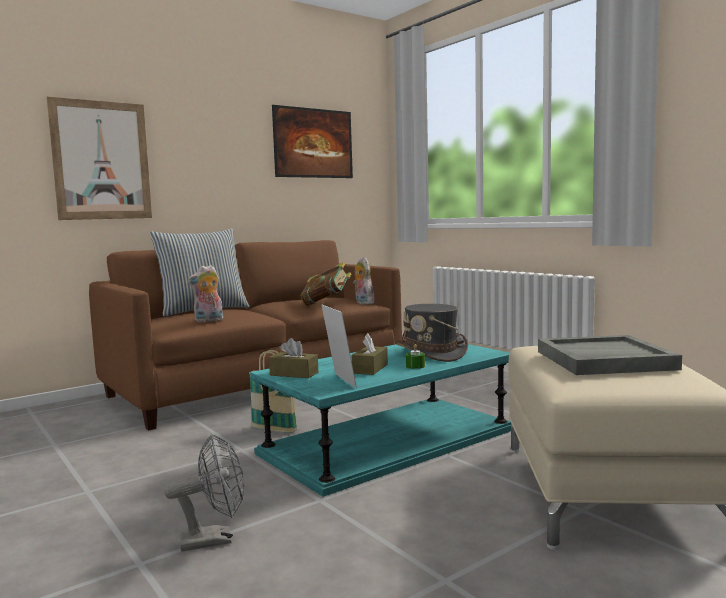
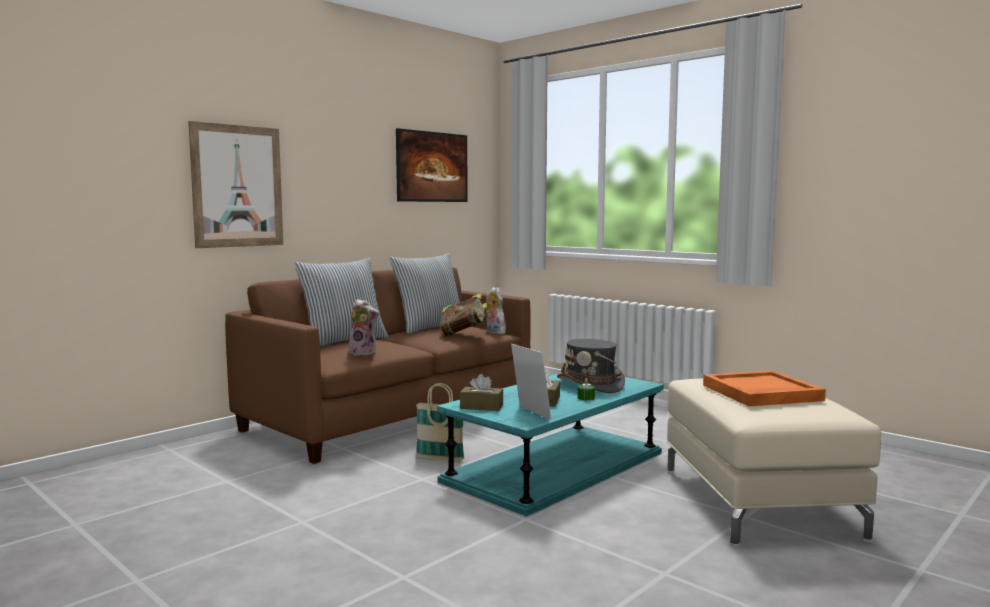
camera: 10 degrees left, 0 degrees up
(208, 321) = (364, 354): plush toy -> plush toy turned 120 degrees counterclockwise
(215, 539) = (455, 555): grey fan -> none
(300, 299) = (429, 328): none -> pillow
(603, 360) = (761, 393): grey tray -> orange tray

